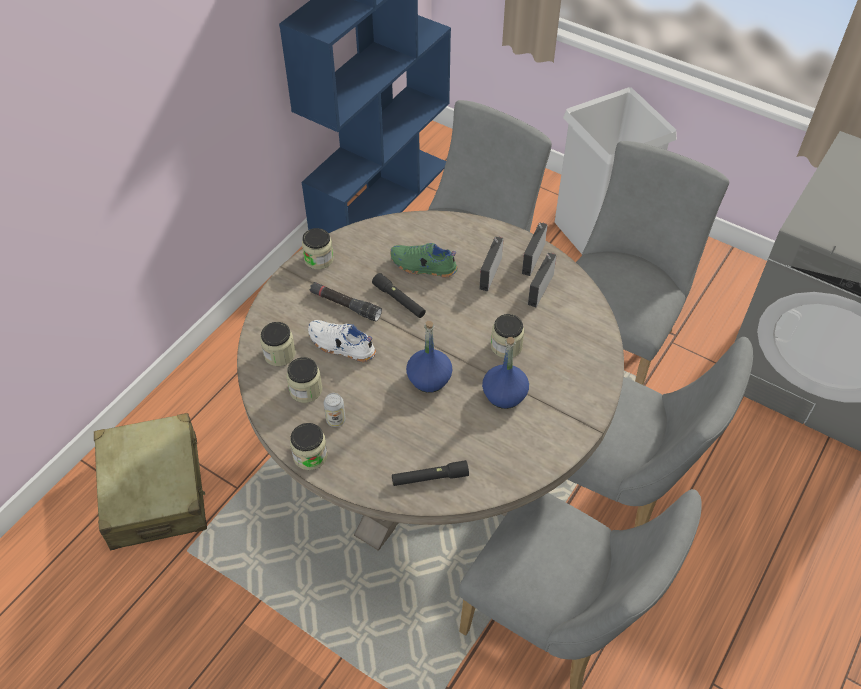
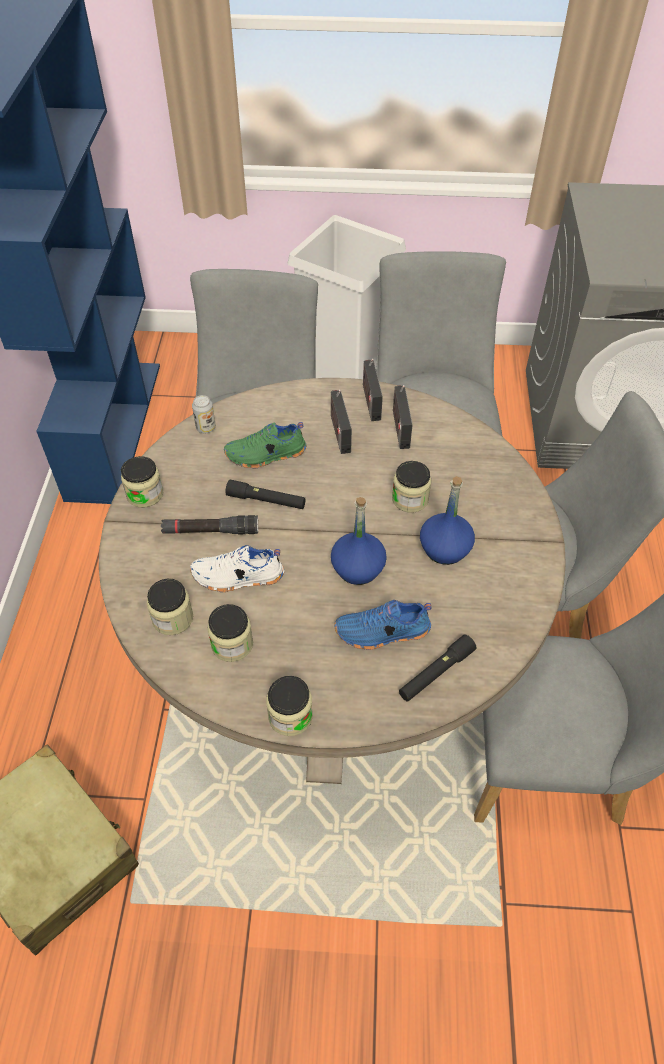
camera: 30 degrees left, 0 degrees up
(336, 420) = (290, 661): can -> can (206, 428)
(413, 432) = (382, 633): none -> blue shoe

